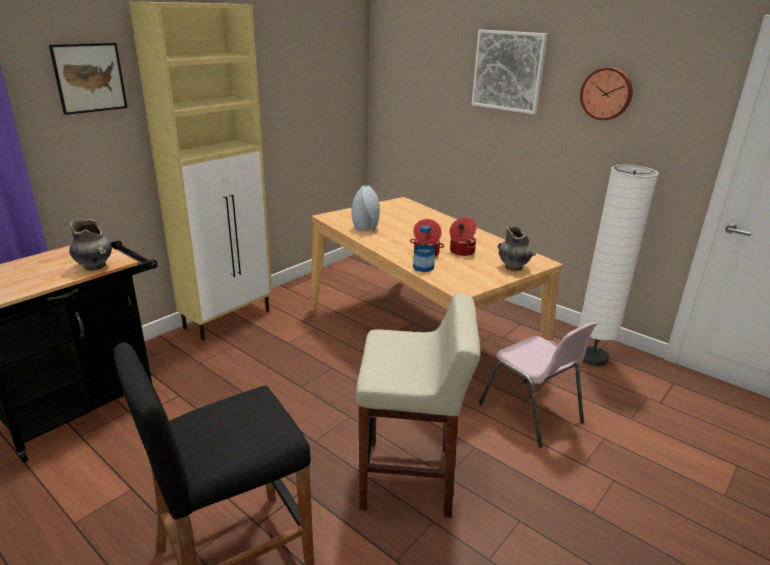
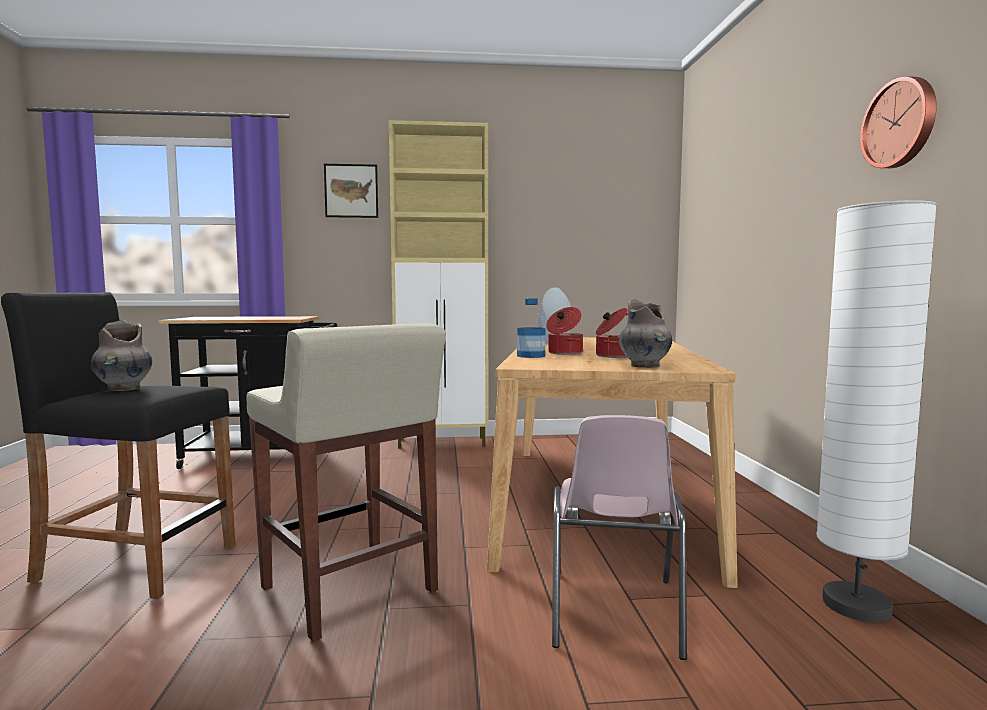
camera: 45 degrees right, 20 degrees down
(95, 267) = (273, 318): grey vase -> grey vase (124, 389)
(508, 71) = (787, 150): picture -> none

